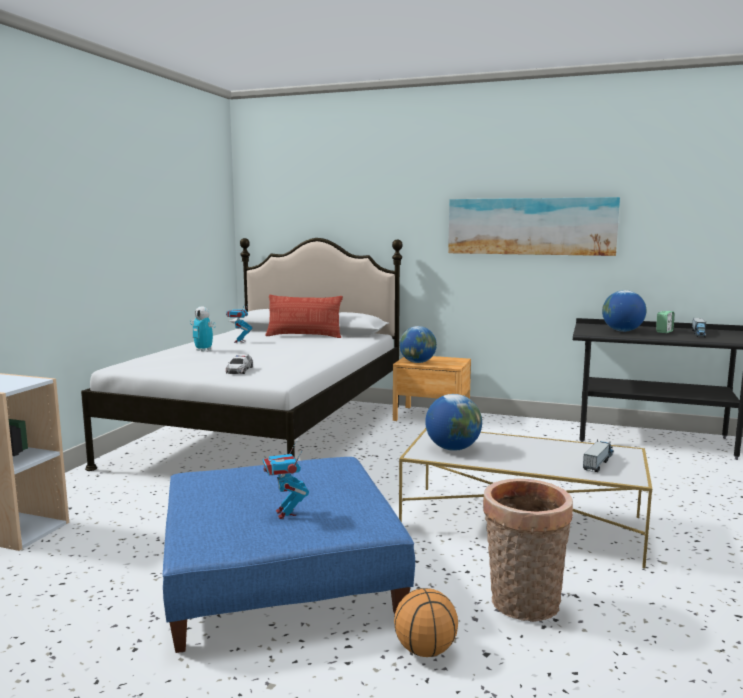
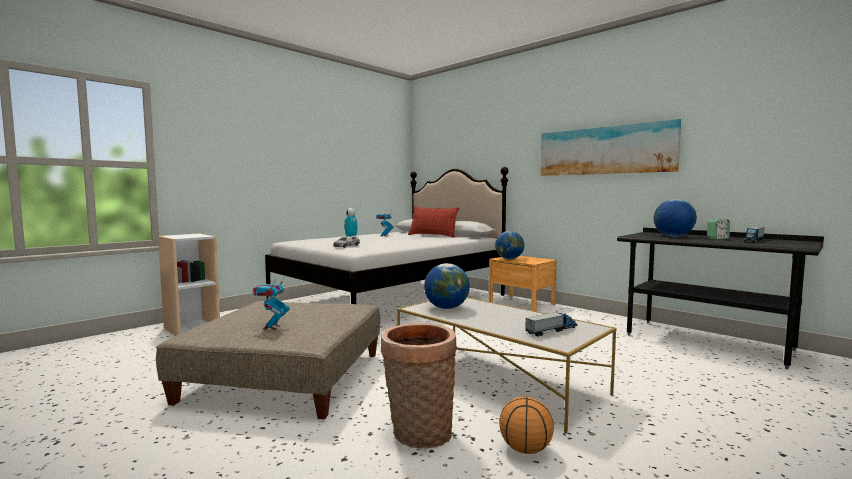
camera: 25 degrees right, 5 degrees down
(280, 574) = (285, 377): blue ottoman -> beige ottoman
(425, 651) = (305, 444): basketball -> basketball (524, 449)

